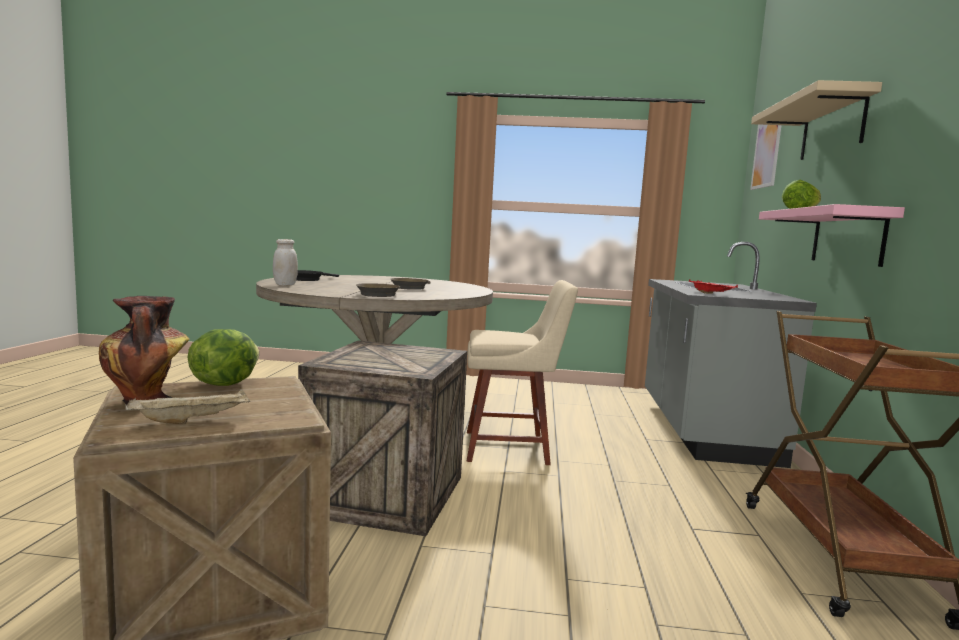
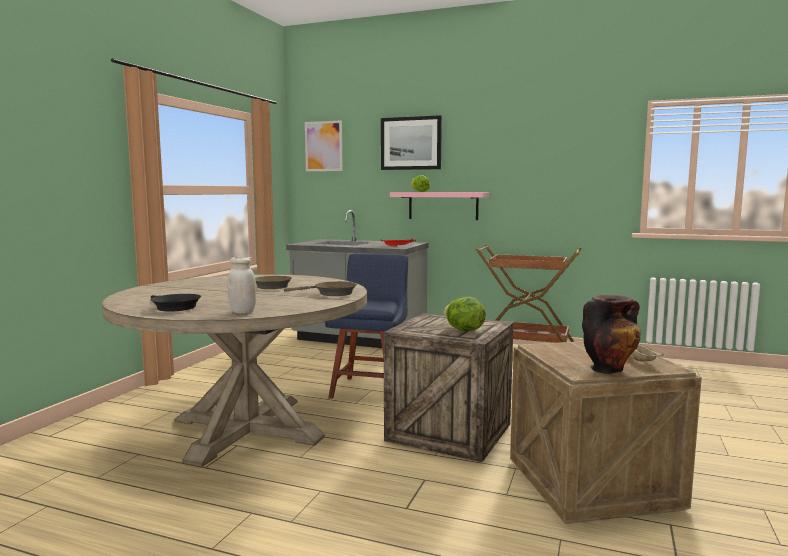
camera: 75 degrees left, 0 degrees up
(224, 383) = (550, 357): lettuce -> lettuce (463, 330)
(512, 447) = (371, 388): beige chair -> blue chair
(832, 127) = (411, 143): beige shelf -> picture

